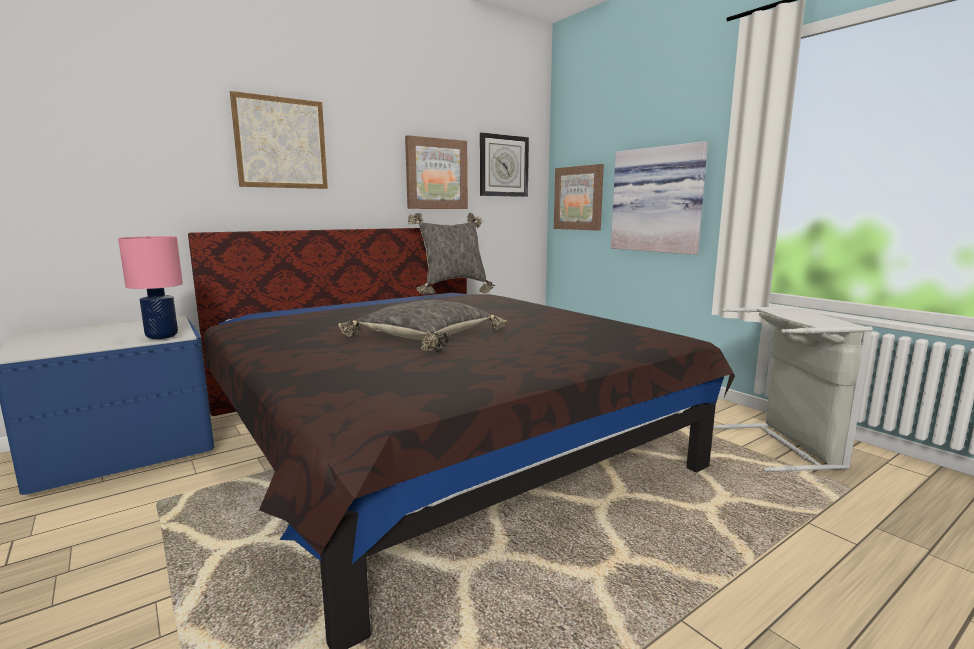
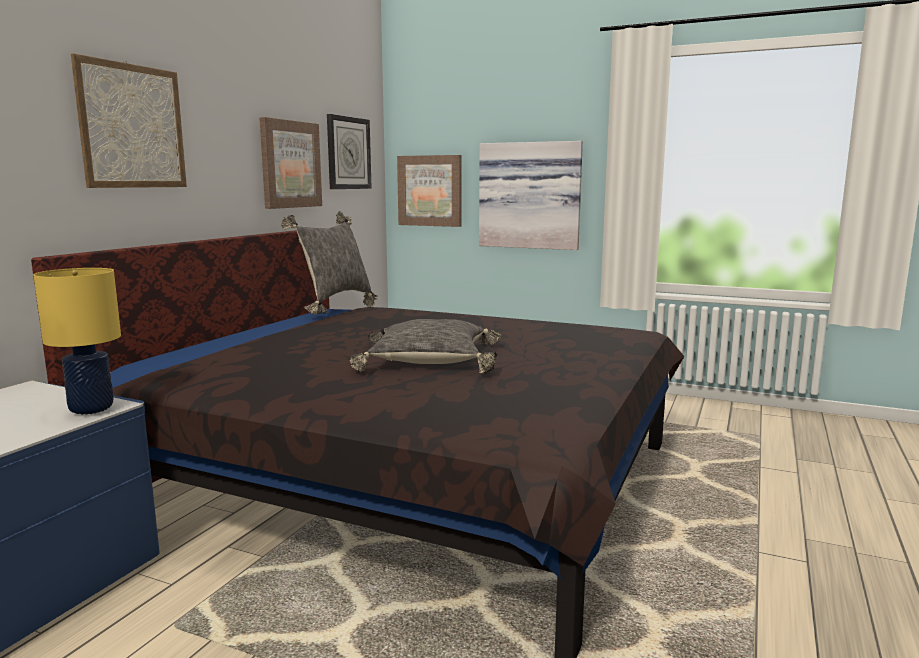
camera: 30 degrees left, 0 degrees up
(162, 337) = (92, 411): pink table lamp -> yellow table lamp
(786, 447) = (693, 416): grey laundry basket -> none

